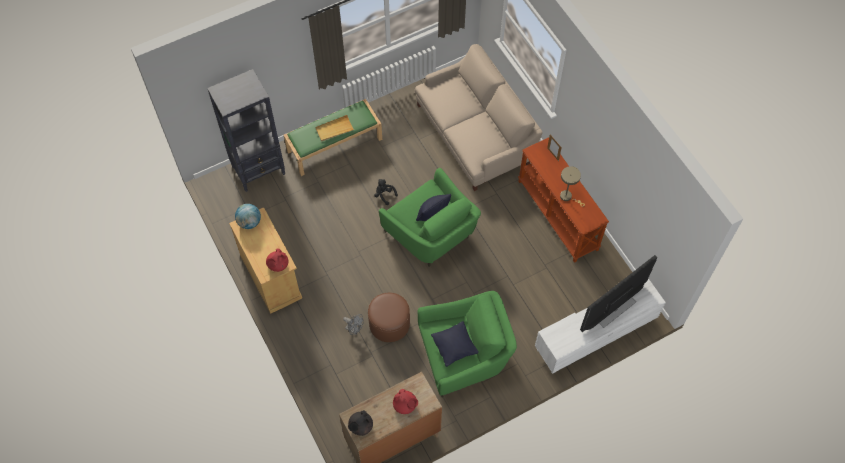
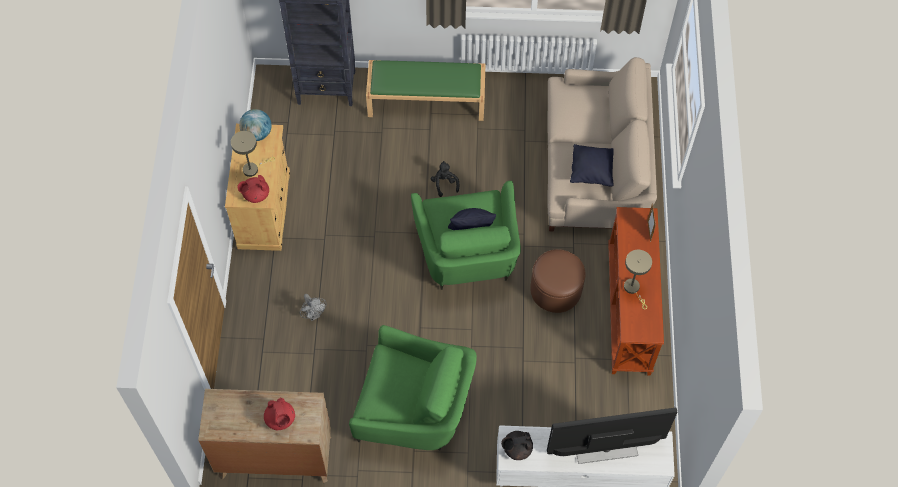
camera: 30 degrees right, 0 degrees up
(263, 248) = (253, 168): none -> beige table lamp
(334, 129) = (426, 81): beige tray -> none
(360, 426) = (218, 415): black teapot -> black teapot (516, 449)
(389, 323) = (355, 329): brown ottoman -> brown ottoman (555, 290)
(454, 347) = (395, 391): black pillow -> black pillow (591, 172)

